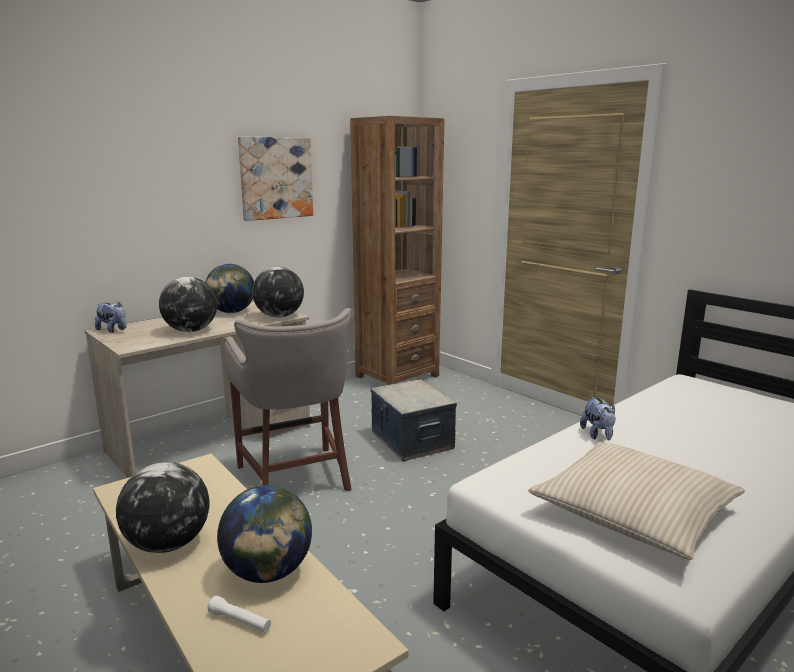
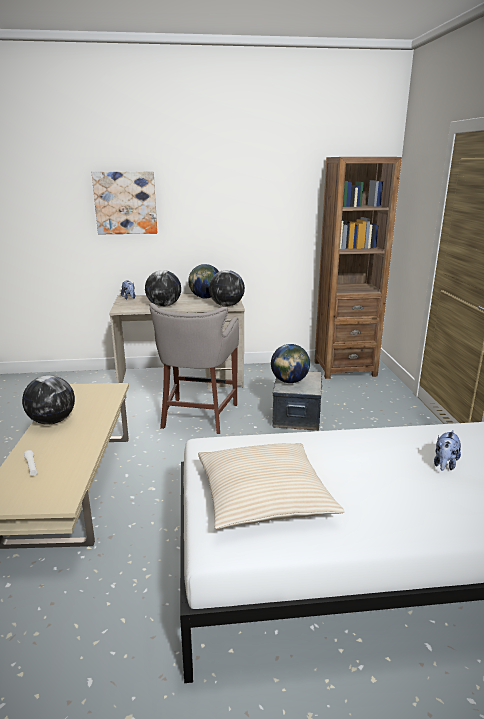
camera: 35 degrees right, 5 degrees up
(268, 573) = (70, 451): globe -> globe (289, 381)
(275, 178) = (256, 204): picture -> picture (125, 203)
(598, 435) = (335, 442): plush toy -> plush toy (444, 464)

